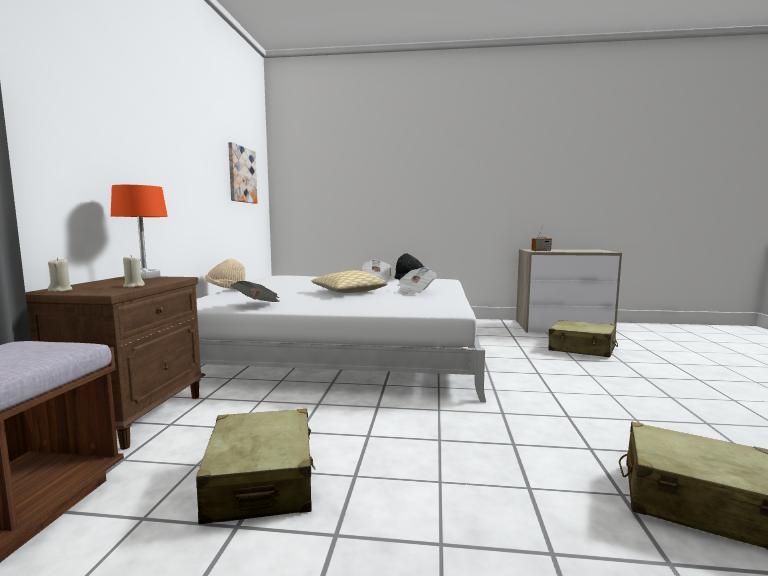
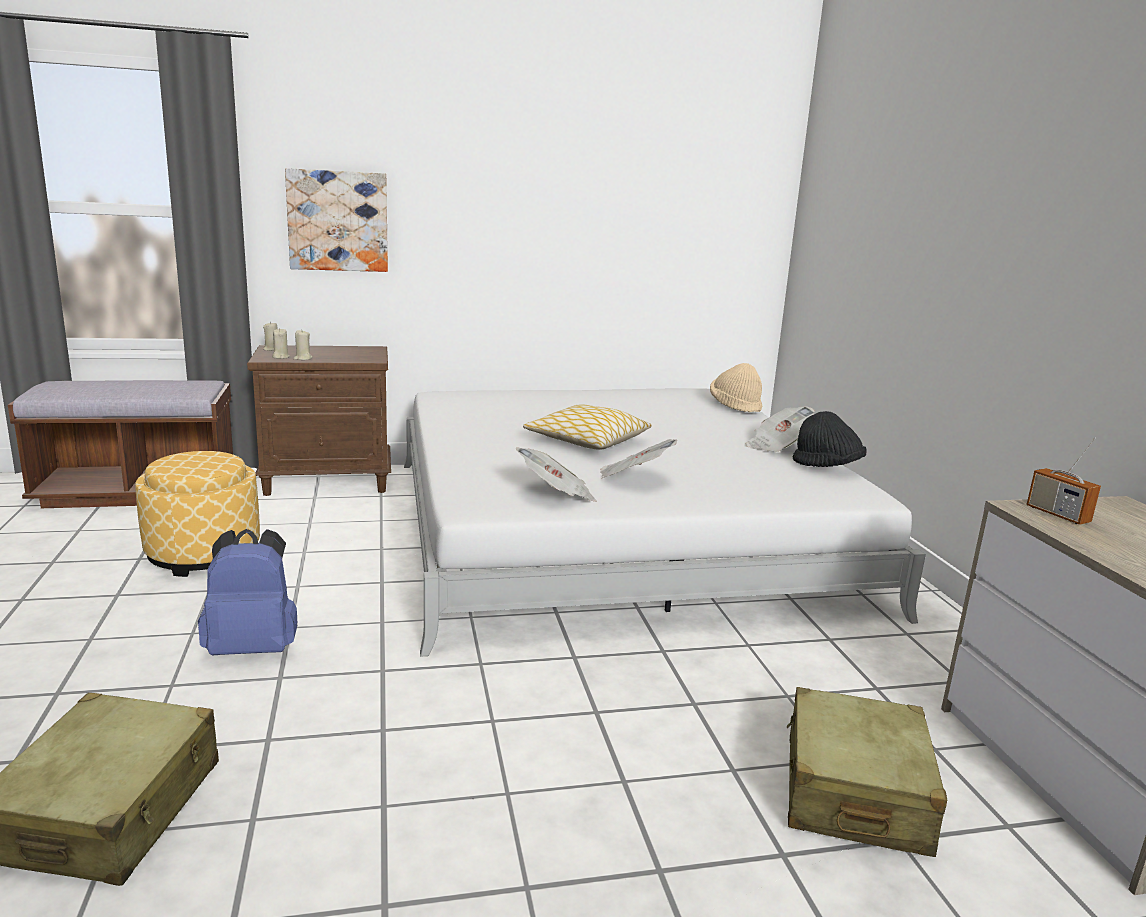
camera: 70 degrees right, 10 degrees up
(110, 289) = (280, 357): none -> beige candle
(144, 277) = (370, 352): orange table lamp -> none
(226, 289) = (556, 389): beige hat -> beige hat (735, 406)
(241, 175) = (684, 216): picture -> picture (338, 221)
(258, 305) = (455, 416): newspaper -> newspaper (556, 495)
(261, 481) = (203, 554): beige suitcase -> ottoman
(470, 453) = (253, 648): none -> blue backpack

